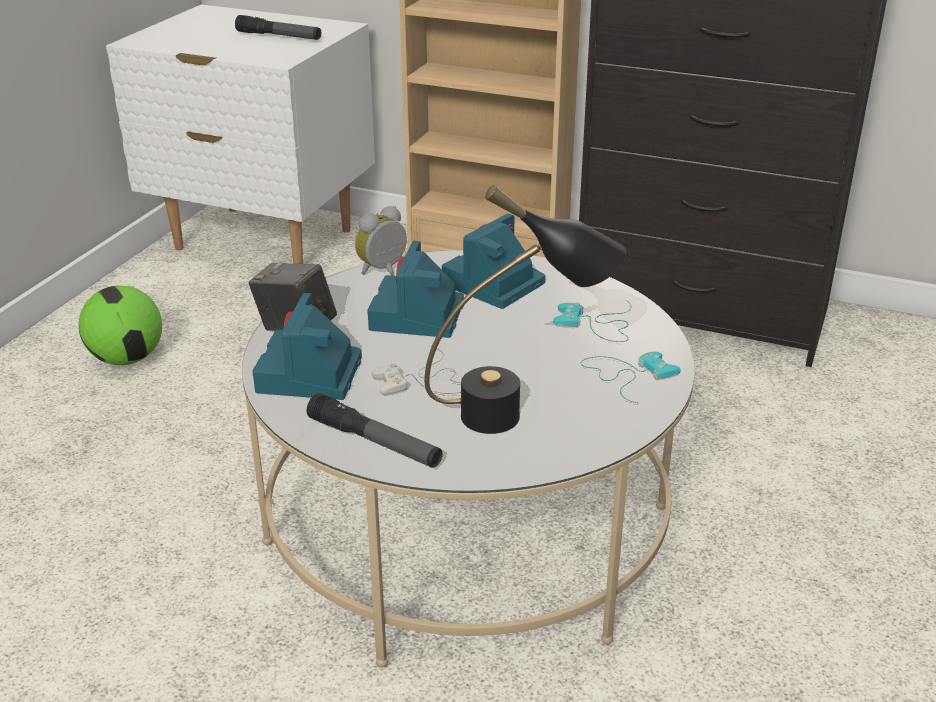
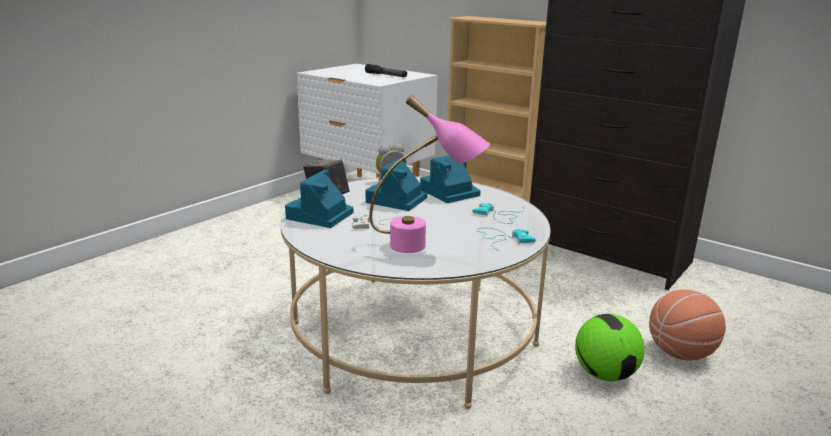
camera: 15 degrees right, 10 degrees down
(127, 358) = (269, 231): football -> football (604, 374)
(374, 442) = (334, 247): flashlight -> none
(519, 414) = (425, 247): black table lamp -> pink table lamp
(865, 479) = (680, 353): none -> basketball

